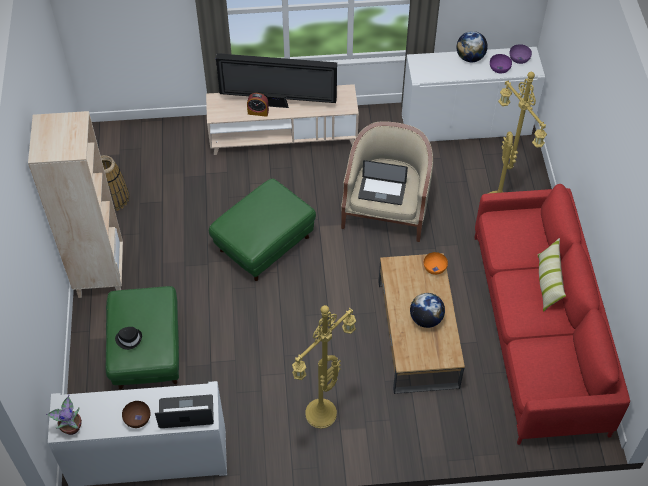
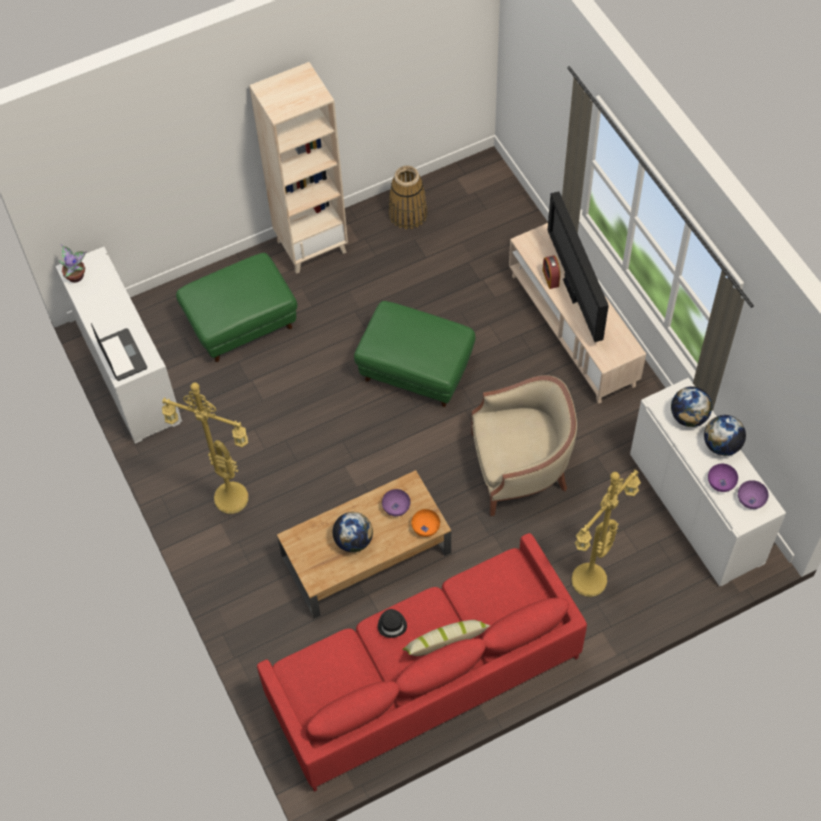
camera: 70 degrees right, 5 degrees up
(129, 339) = (215, 290): black hat -> black hat (392, 624)
(137, 419) = (102, 320): brown bowl -> none
(381, 191) = (502, 438): laptop -> none
(408, 281) = (396, 507): none -> purple bowl
(439, 65) = (689, 417): none -> globe

